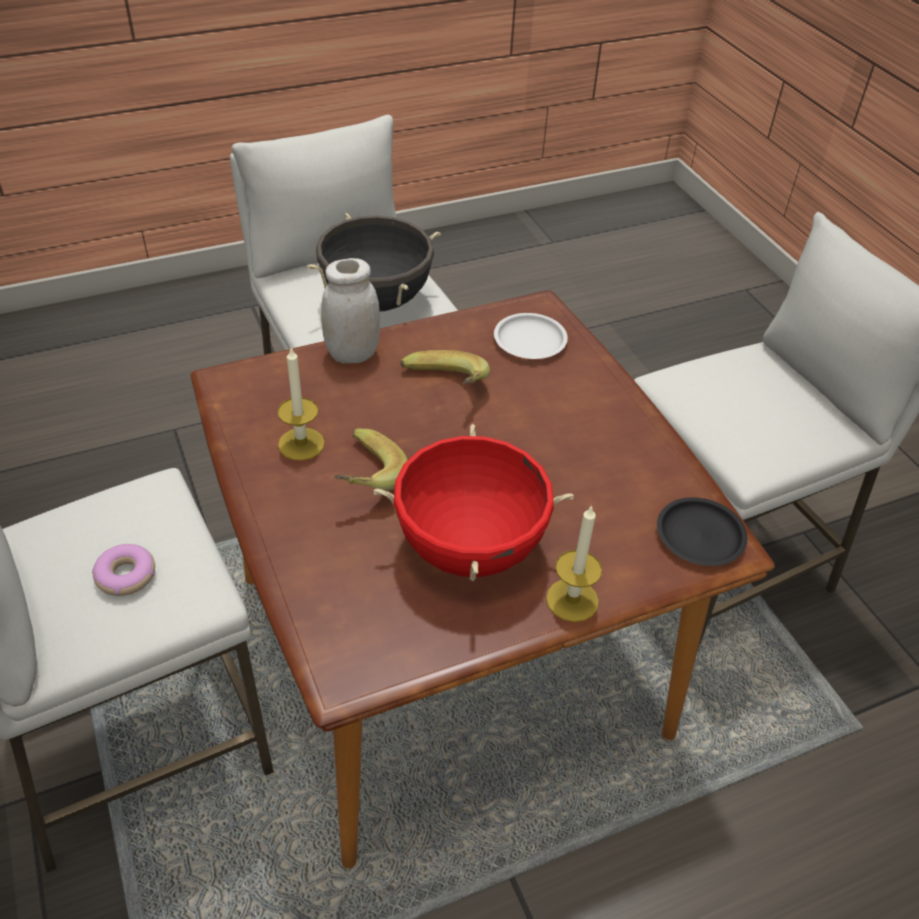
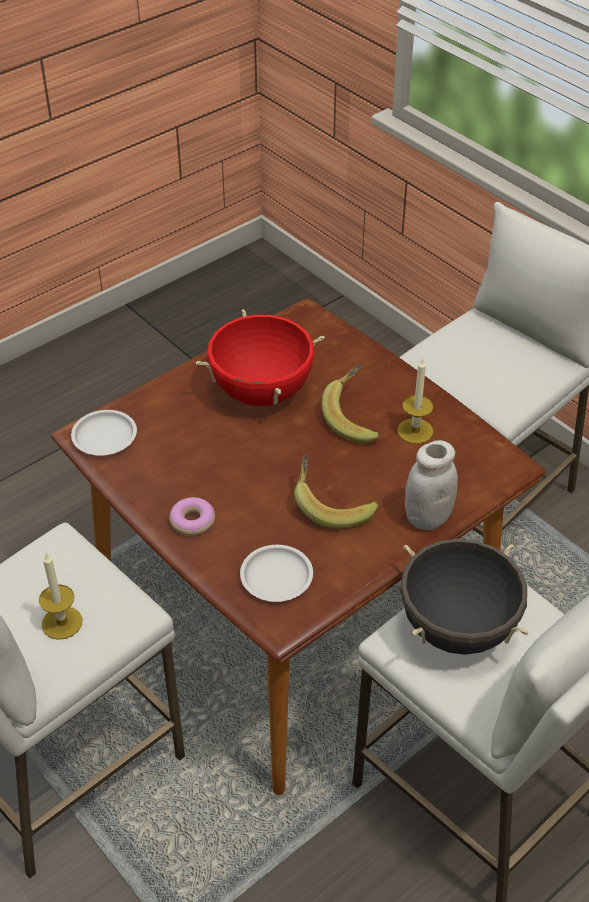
camera: 165 degrees right, 0 degrees up
(125, 575) = (472, 355): donut -> donut (192, 521)
(572, 600) = (186, 378): candle -> candle (62, 622)
(699, 535) = (105, 437): black plate -> white plate

